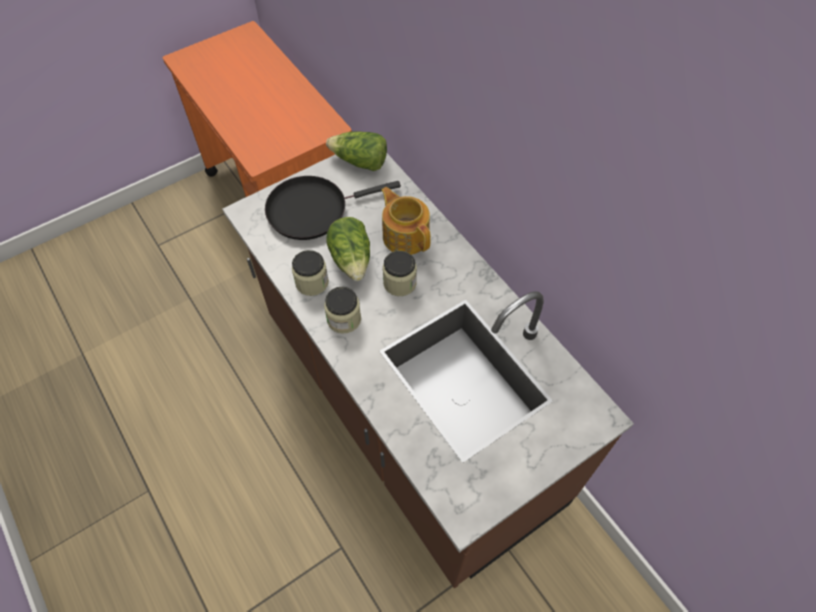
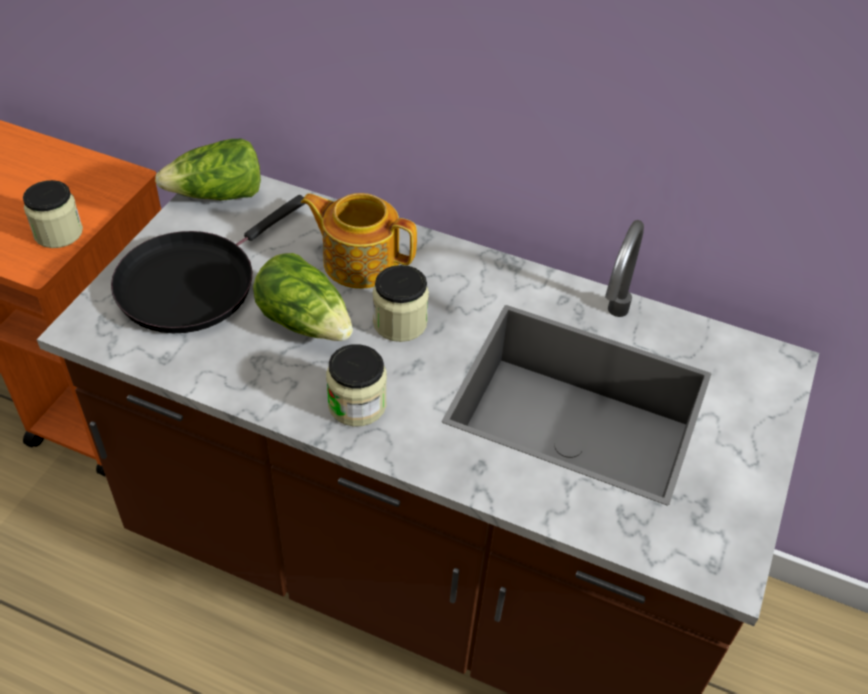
camera: 35 degrees left, 10 degrees down
(312, 282) = (269, 378): jar -> jar (58, 233)

